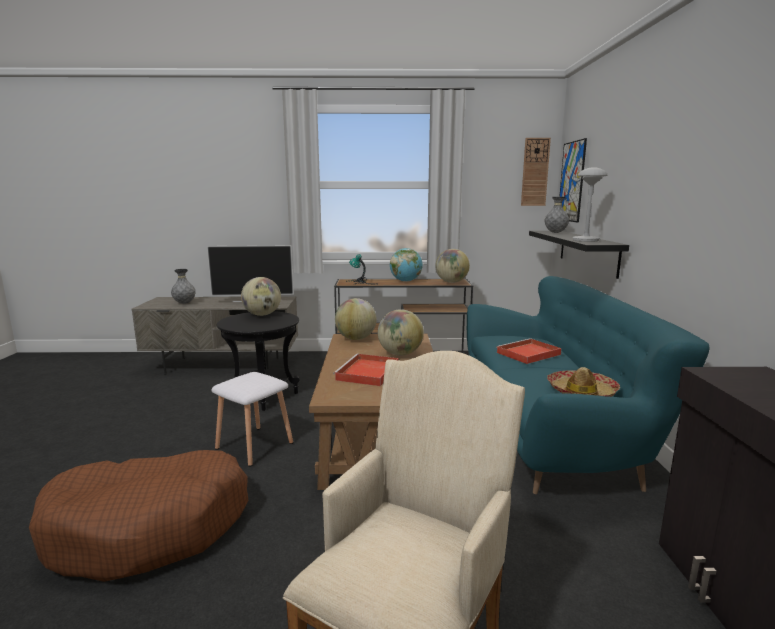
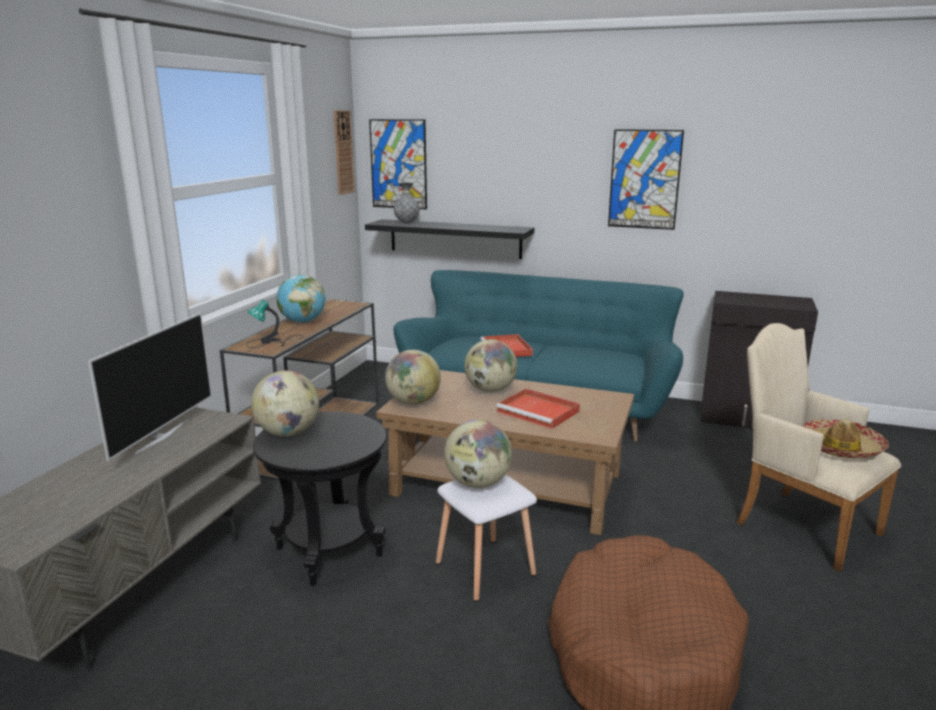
camera: 70 degrees left, 5 degrees up
(184, 303) = (67, 503): grey vase -> none
(451, 282) = (342, 306): globe -> globe (477, 483)
(581, 392) = (605, 355): hat -> hat (841, 447)
(585, 240) = (489, 228): grey table lamp -> none
(719, 185) = (644, 179): none -> picture

